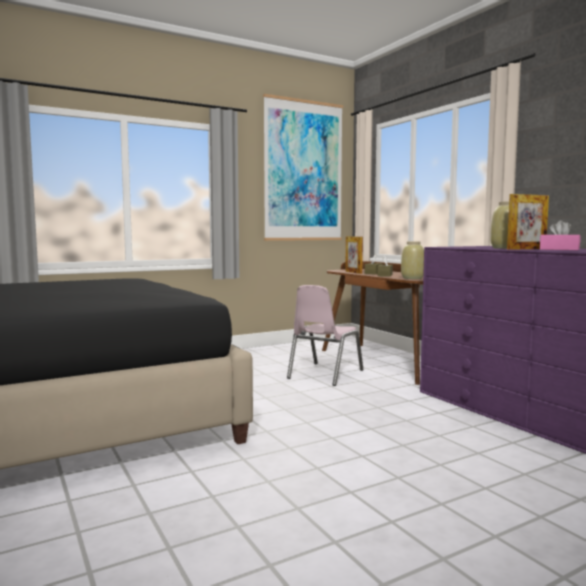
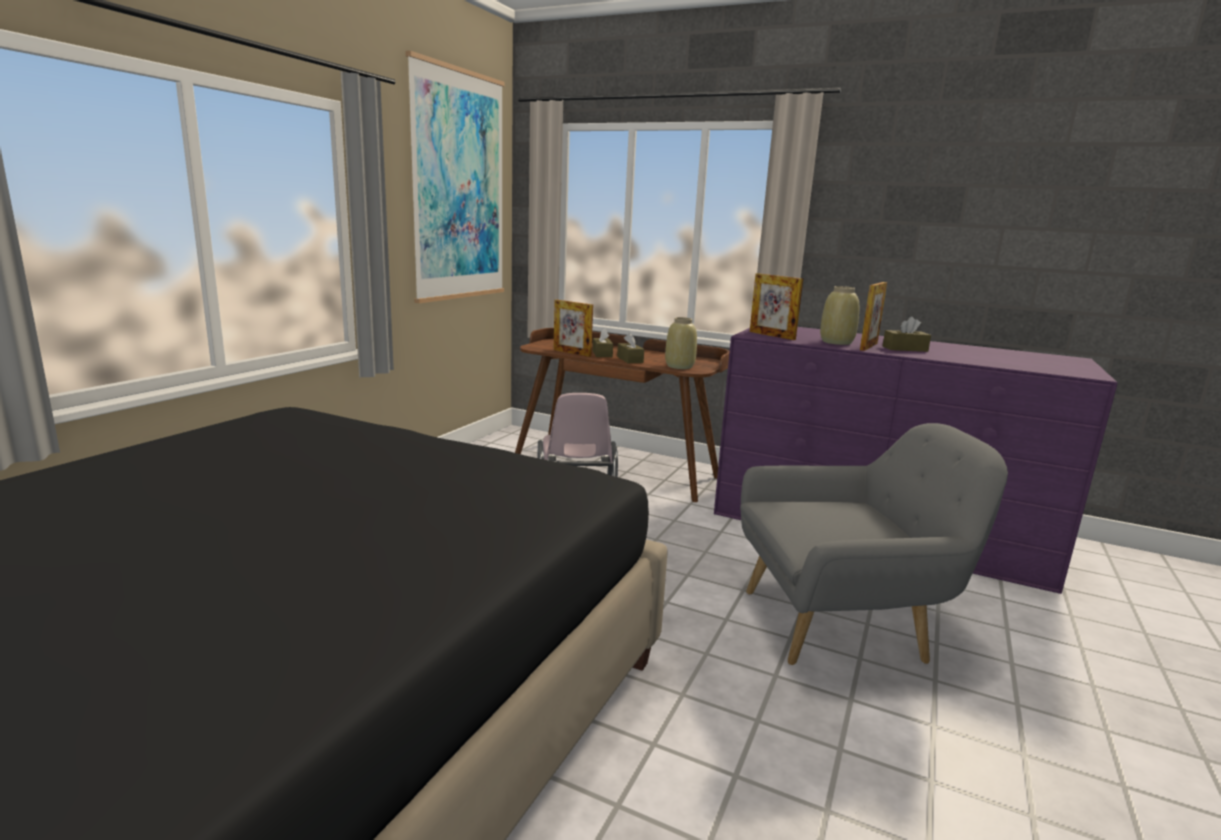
camera: 35 degrees left, 10 degrees up
(418, 459) = (842, 623): none -> grey armchair
(460, 247) = (772, 335): none -> picture frame
(559, 249) = (905, 349): pink tissue box -> brown tissue box

